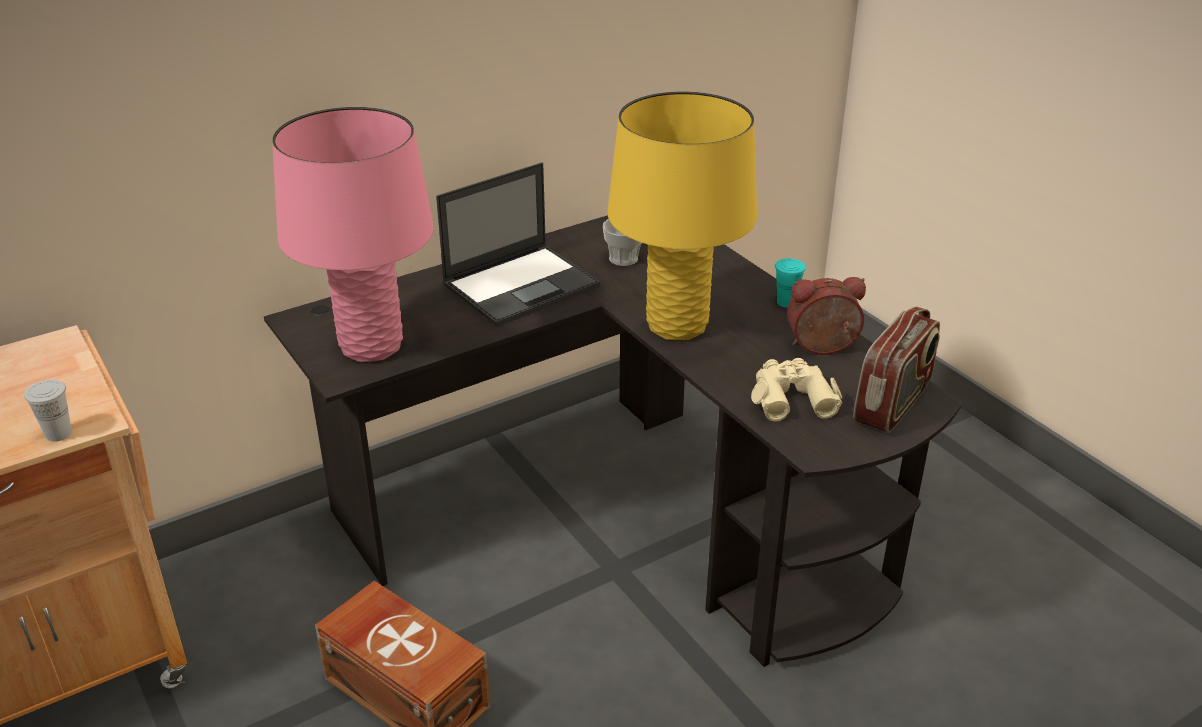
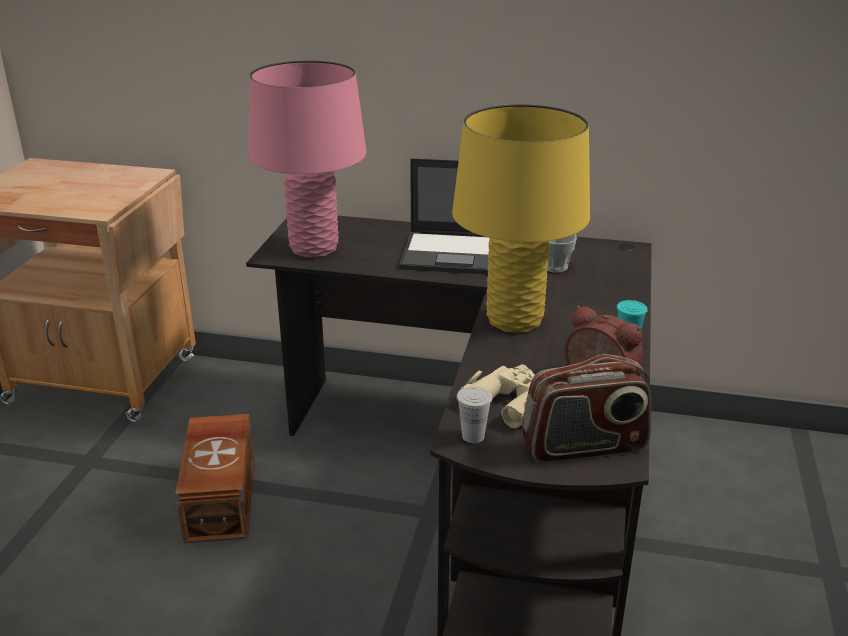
camera: 45 degrees right, 5 degrees down
(58, 434) = (78, 210): white cup -> white cup (473, 436)

